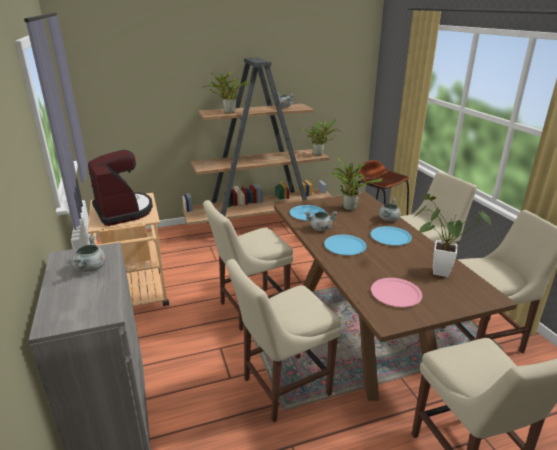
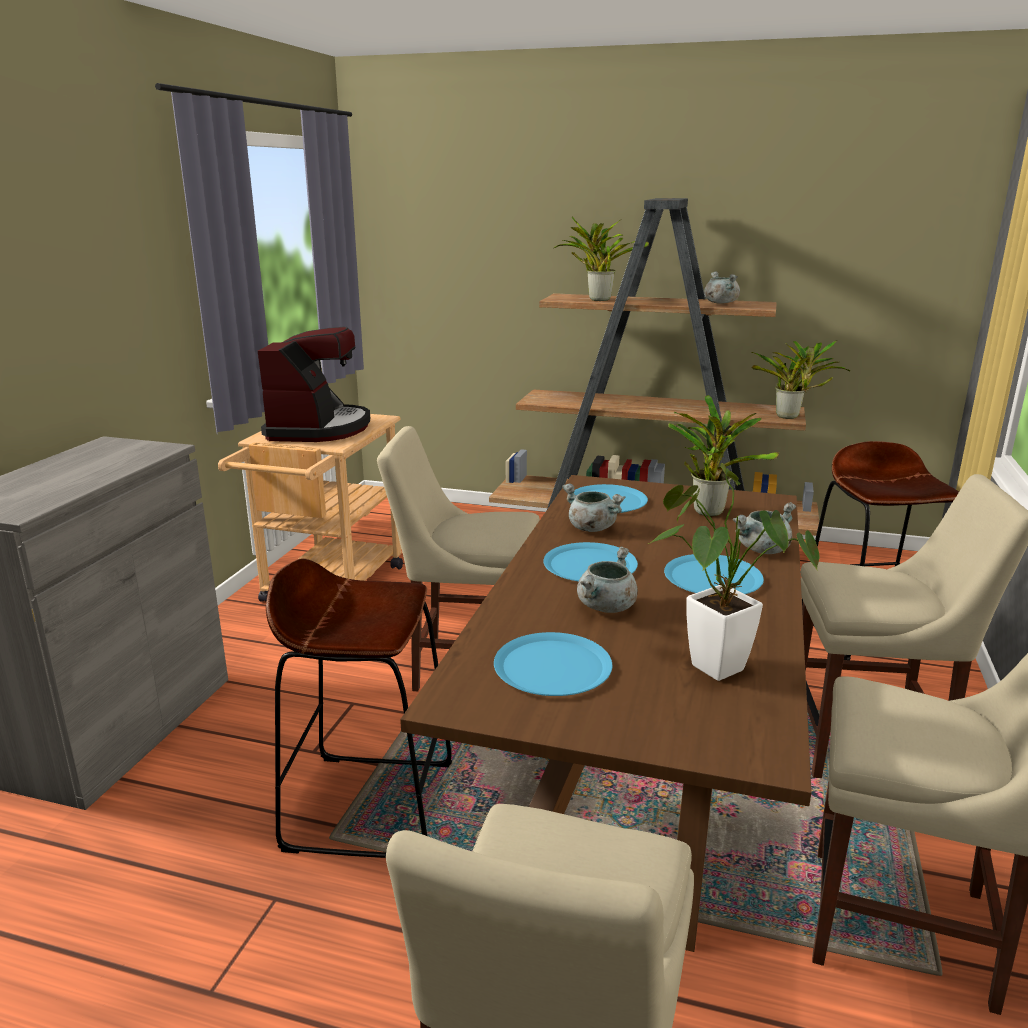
camera: 35 degrees right, 5 degrees down
(91, 268) = (104, 462): grey cooking pot -> grey cooking pot (606, 607)
(282, 387) = (370, 805): beige chair -> brown stool
(396, 293) = (553, 666): pink plate -> blue plate

